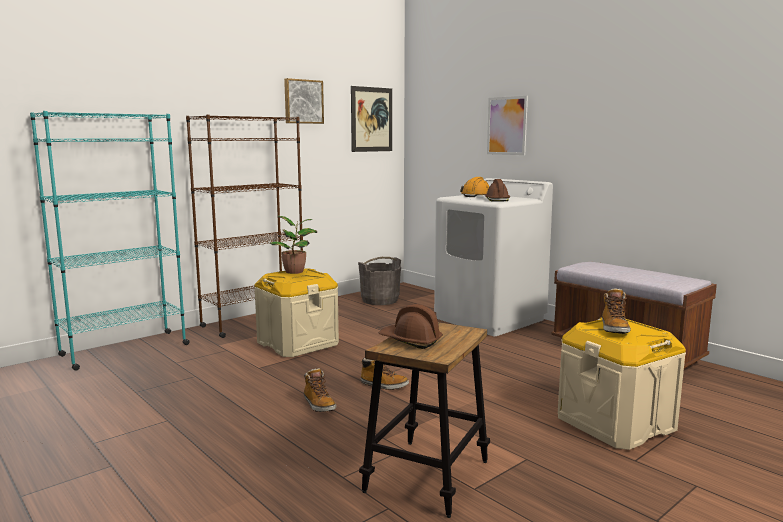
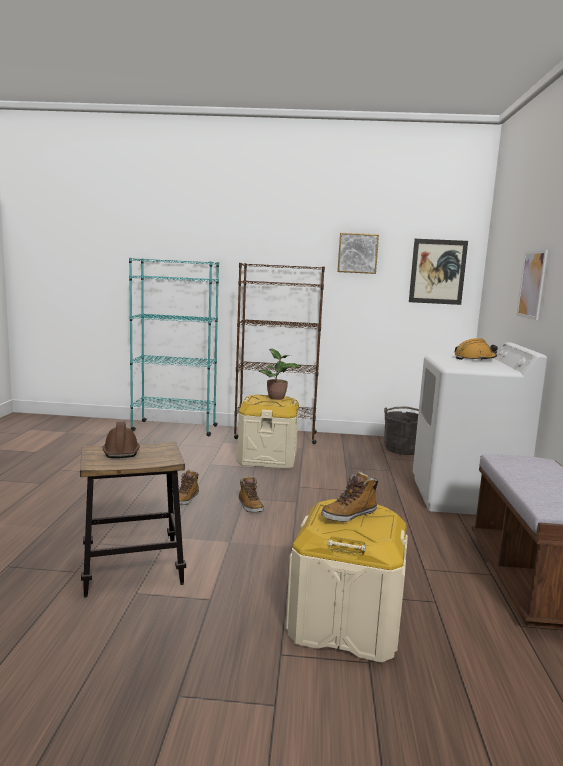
camera: 45 degrees right, 0 degrees up
(496, 200) = (464, 365): brown hard hat -> none

